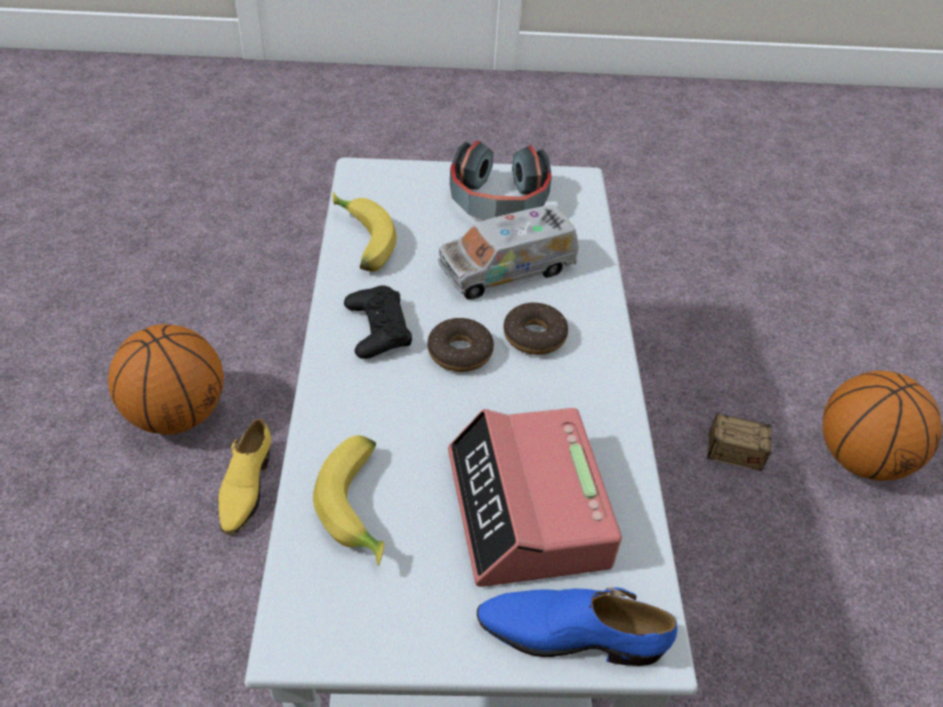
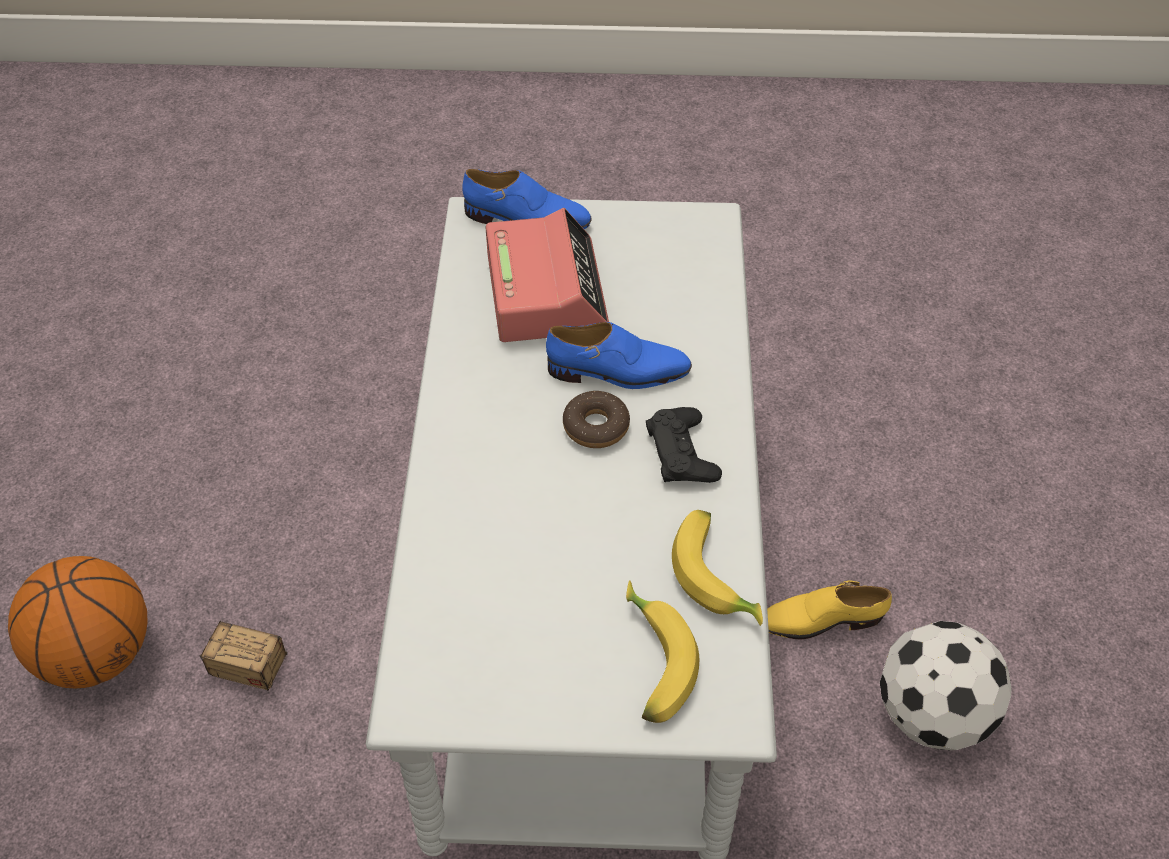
camera: 175 degrees left, 5 degrees up
(177, 415) = (932, 716): basketball -> football
(245, 488) = (820, 620): yellow shoe -> yellow shoe turned 105 degrees counterclockwise
(362, 506) = (677, 294): banana -> banana (650, 662)
(437, 407) = (618, 372): none -> blue shoe
(498, 202) = (536, 654): headphones -> none
(507, 270) = (536, 534): toy truck -> none
(534, 336) = (517, 446): donut -> none

